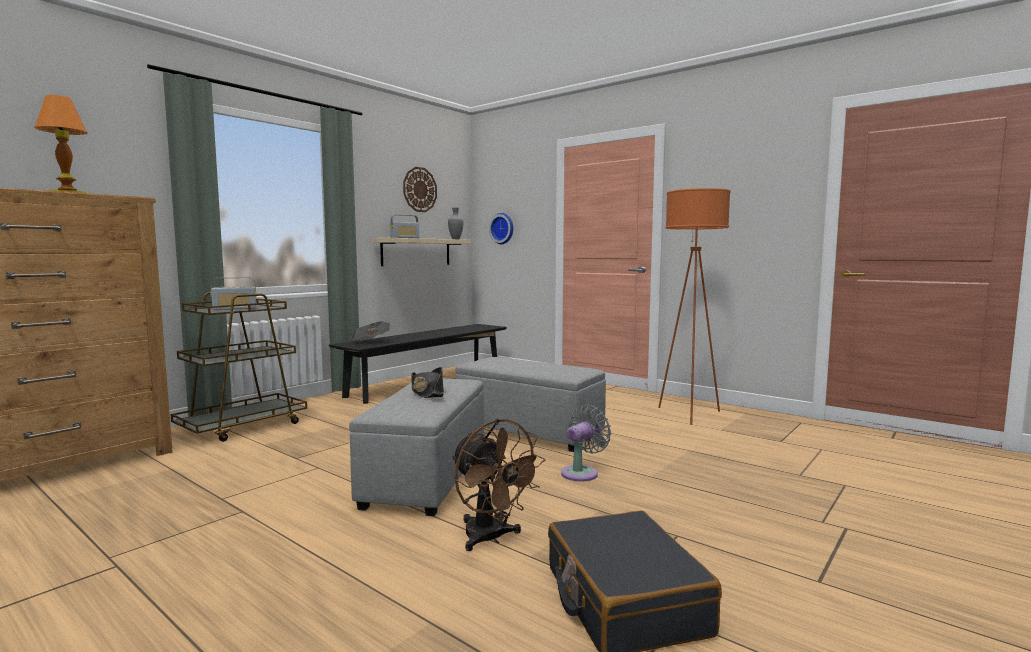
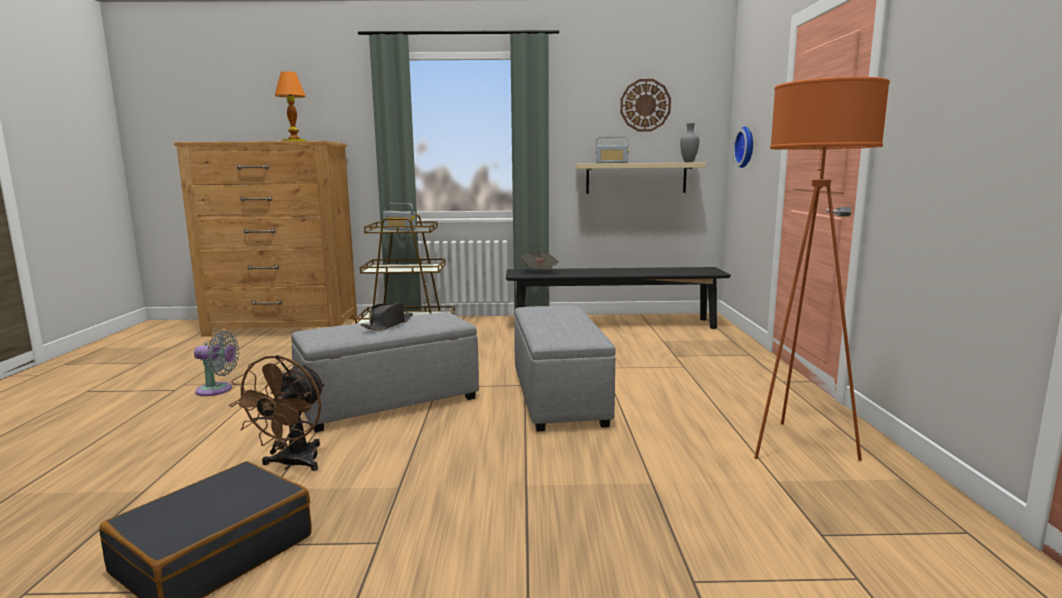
camera: 50 degrees right, 5 degrees up
(582, 473) = (484, 451): grey fan -> grey fan (217, 390)

